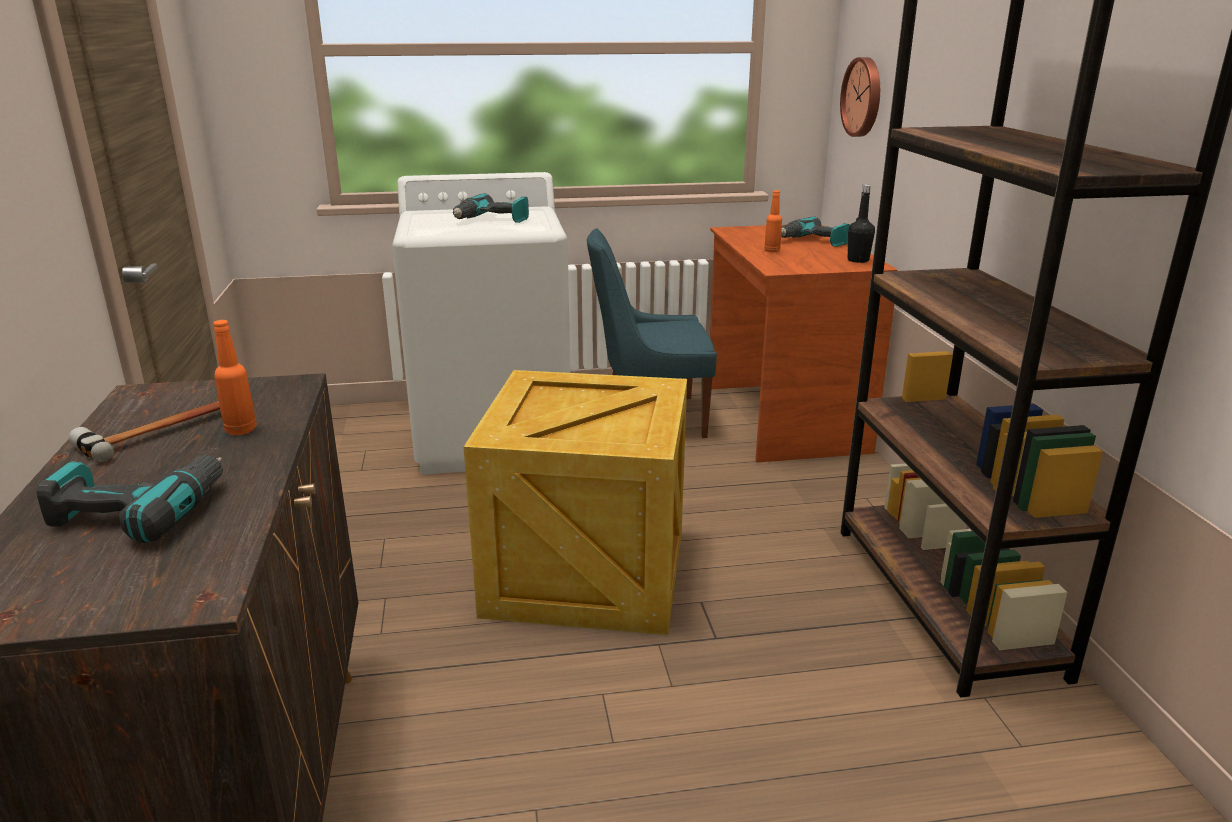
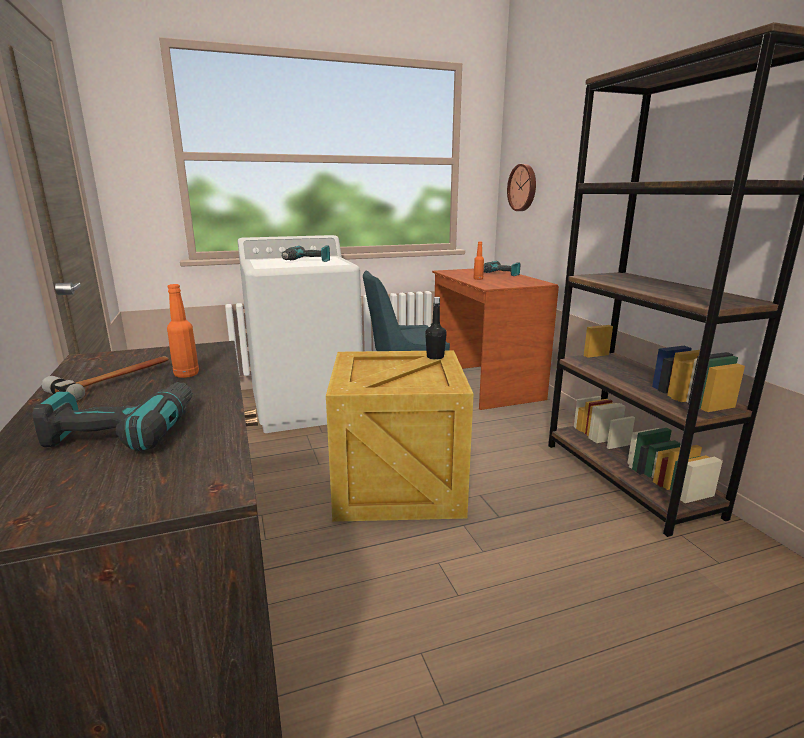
camera: 10 degrees left, 5 degrees down
(858, 260) = (532, 281): black bottle -> black bottle (435, 357)

